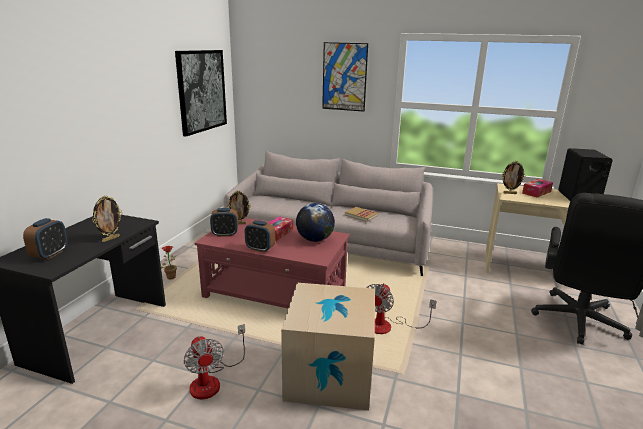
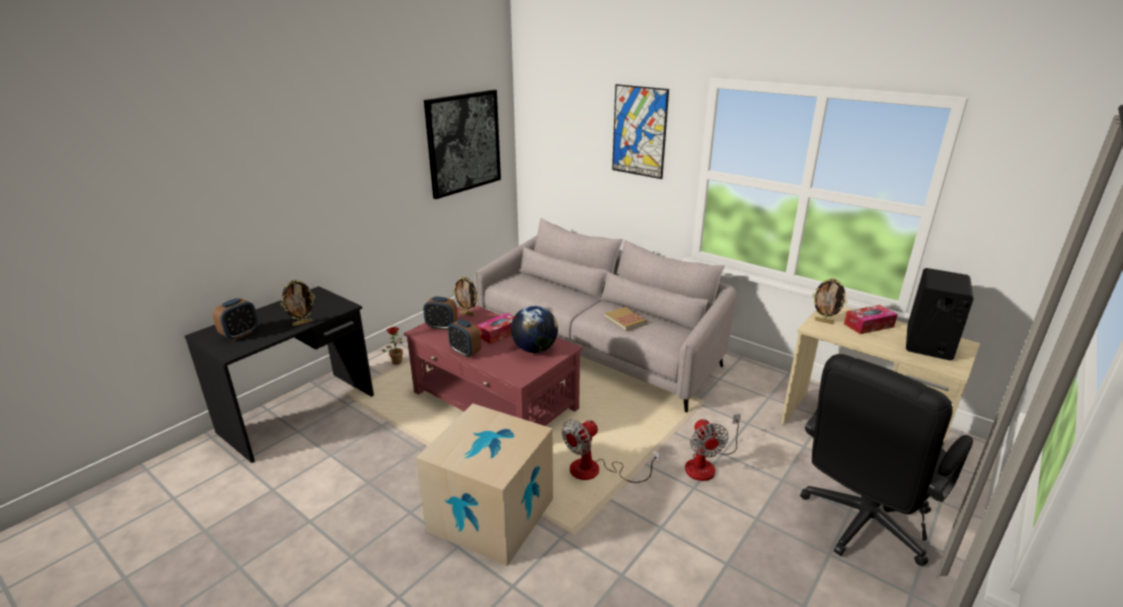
camera: 20 degrees right, 5 degrees up
(212, 380) = (372, 491): fan -> fan (706, 464)

